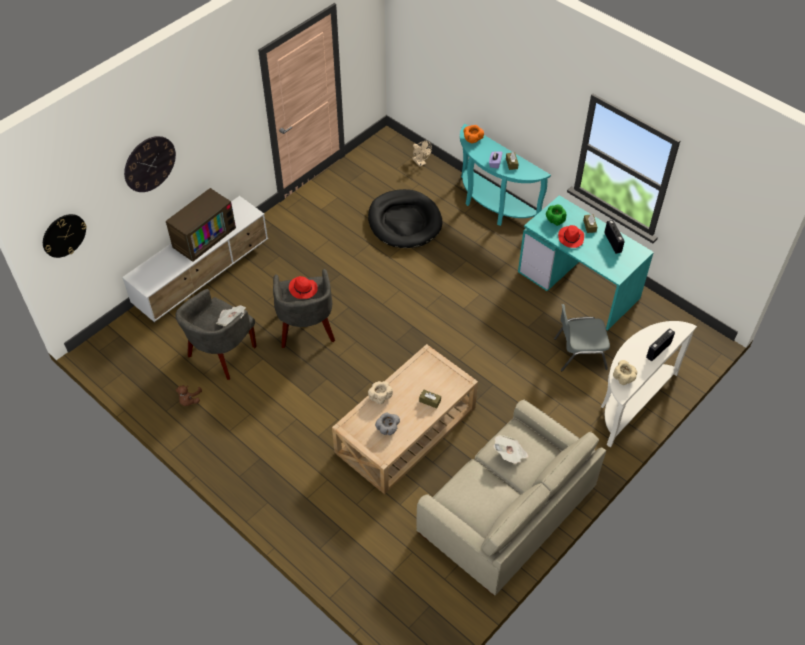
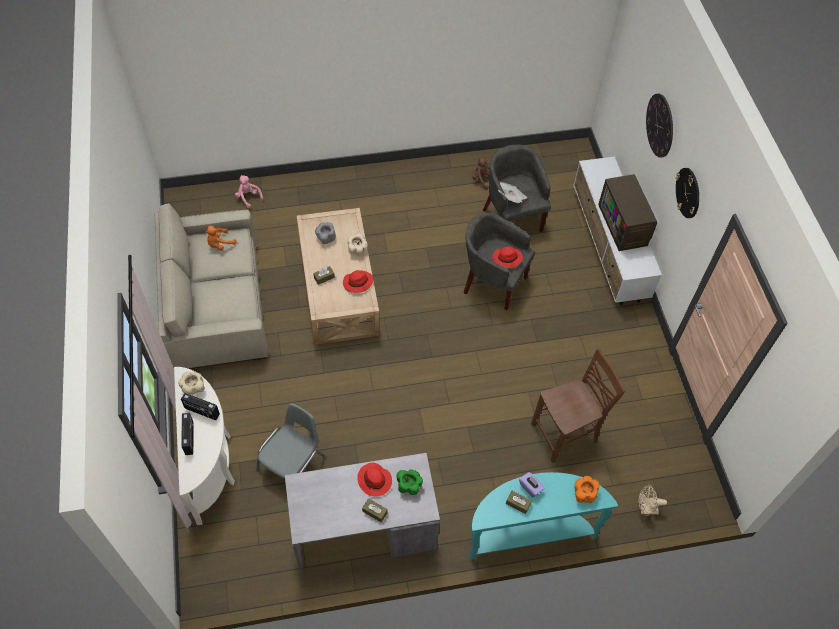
camera: 125 degrees right, 5 degrees up
(64, 235) = (623, 64): wall clock -> wall clock (688, 193)
(369, 582) = (248, 197): none -> pink plush toy
(404, 222) = (566, 434): black dog bed -> brown chair
(414, 374) = (357, 283): none -> red hat
(471, 502) = (220, 244): none -> orange plush toy
(510, 454) = (229, 292): newspaper -> none
(579, 285) = (363, 529): turquoise desk -> grey desk
(613, 242) = (336, 515): radio -> radio (202, 412)

